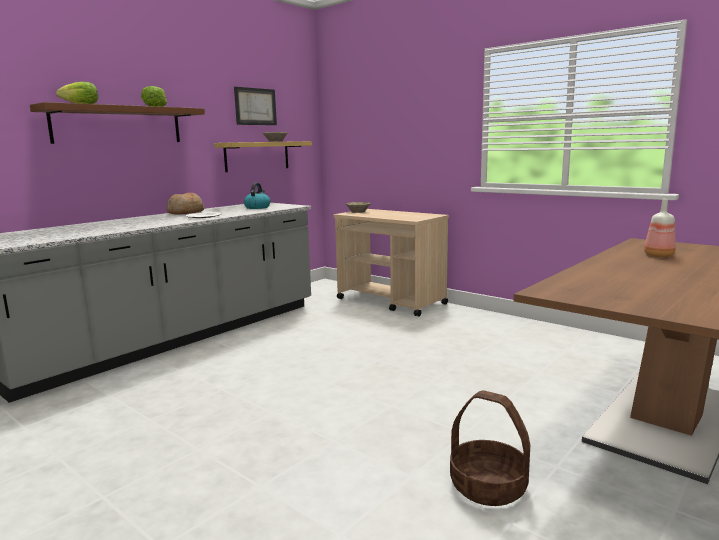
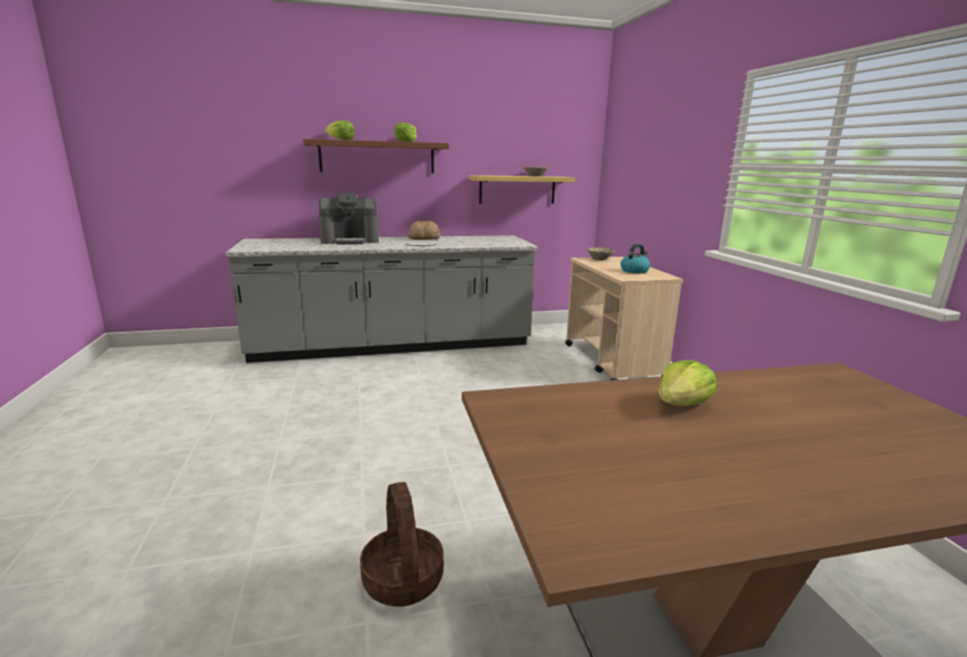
camera: 35 degrees right, 5 degrees up
(111, 223) = (350, 240): none -> coffee machine
(255, 106) = (521, 140): picture -> none
(257, 207) = (488, 241): kettle -> kettle (634, 271)
(628, 269) = (682, 404): none -> lettuce
(657, 255) = (789, 399): bottle -> none

